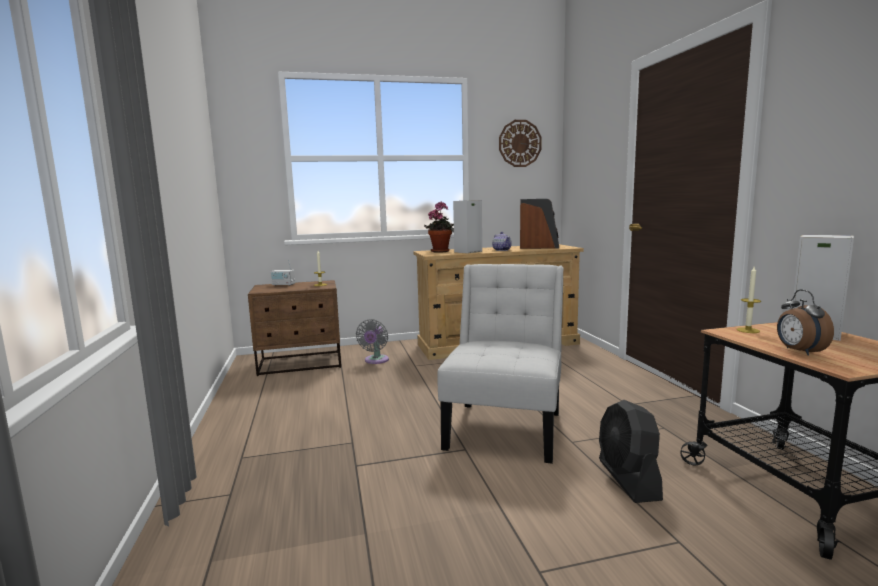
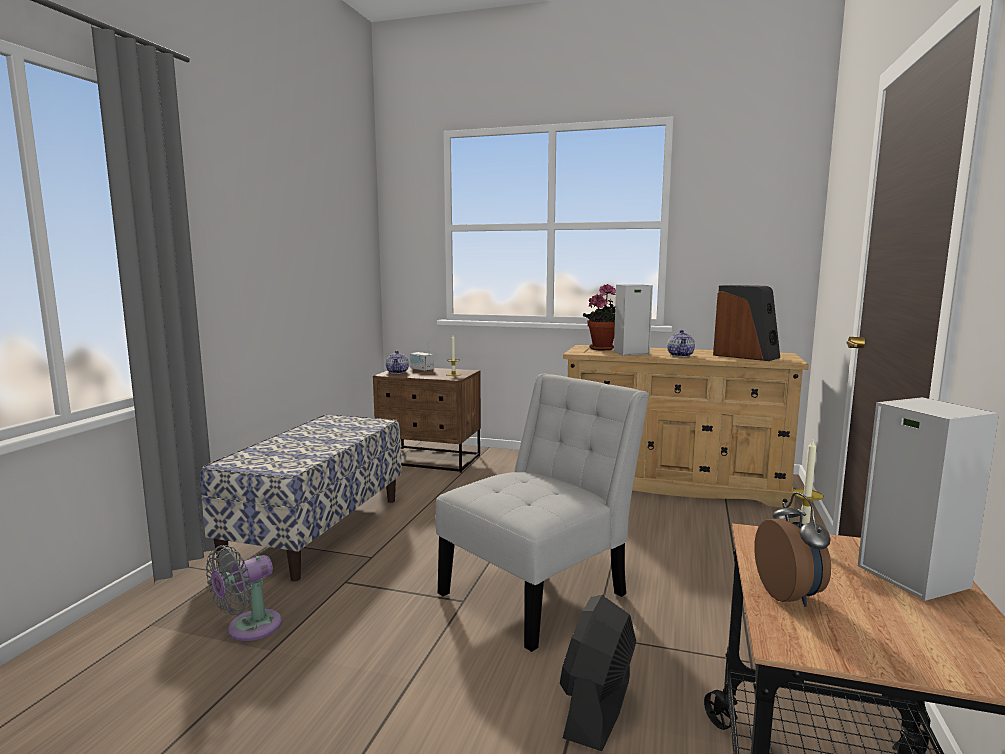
camera: 30 degrees right, 0 degrees up
(265, 289) = (397, 372): none -> teapot
(272, 436) = (317, 529): none -> bench
(375, 361) = (504, 473): grey fan -> grey fan (249, 628)
(520, 143) = (750, 203): wall clock -> none
(799, 351) = (790, 595): alarm clock -> alarm clock turned 150 degrees clockwise

